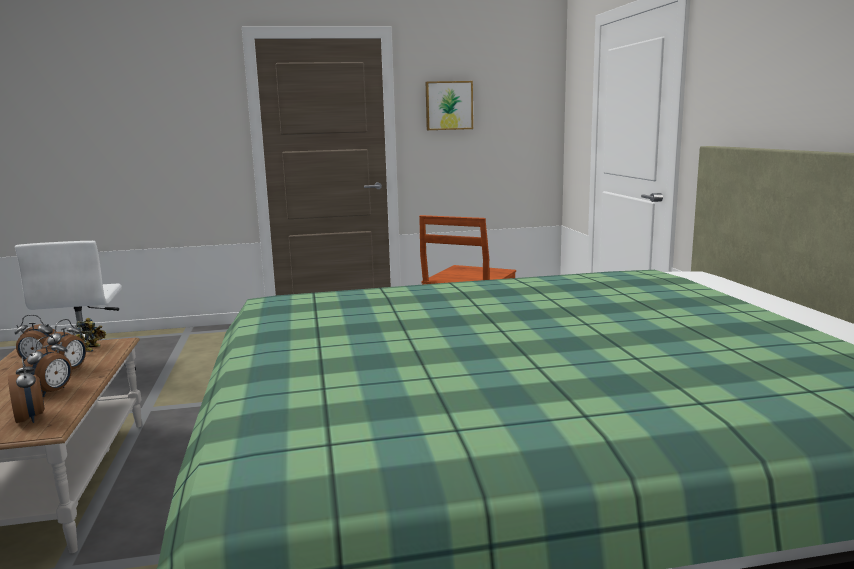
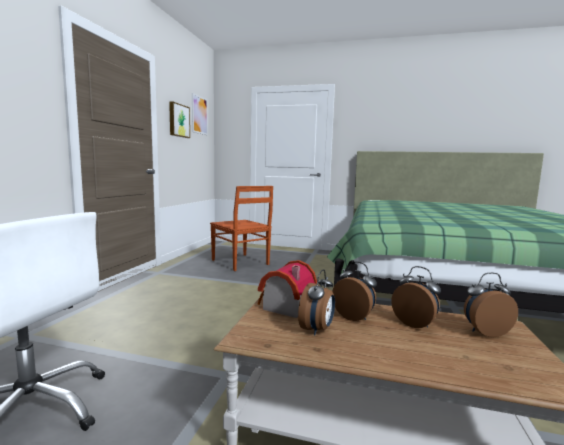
camera: 65 degrees left, 5 degrees down
(92, 348) = (284, 306): toy robot -> toy house
(511, 85) = (199, 115): none -> picture

